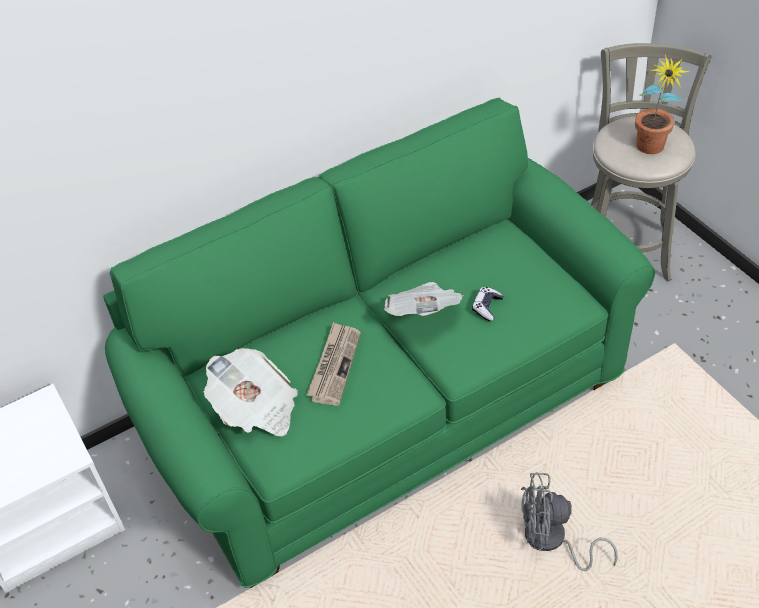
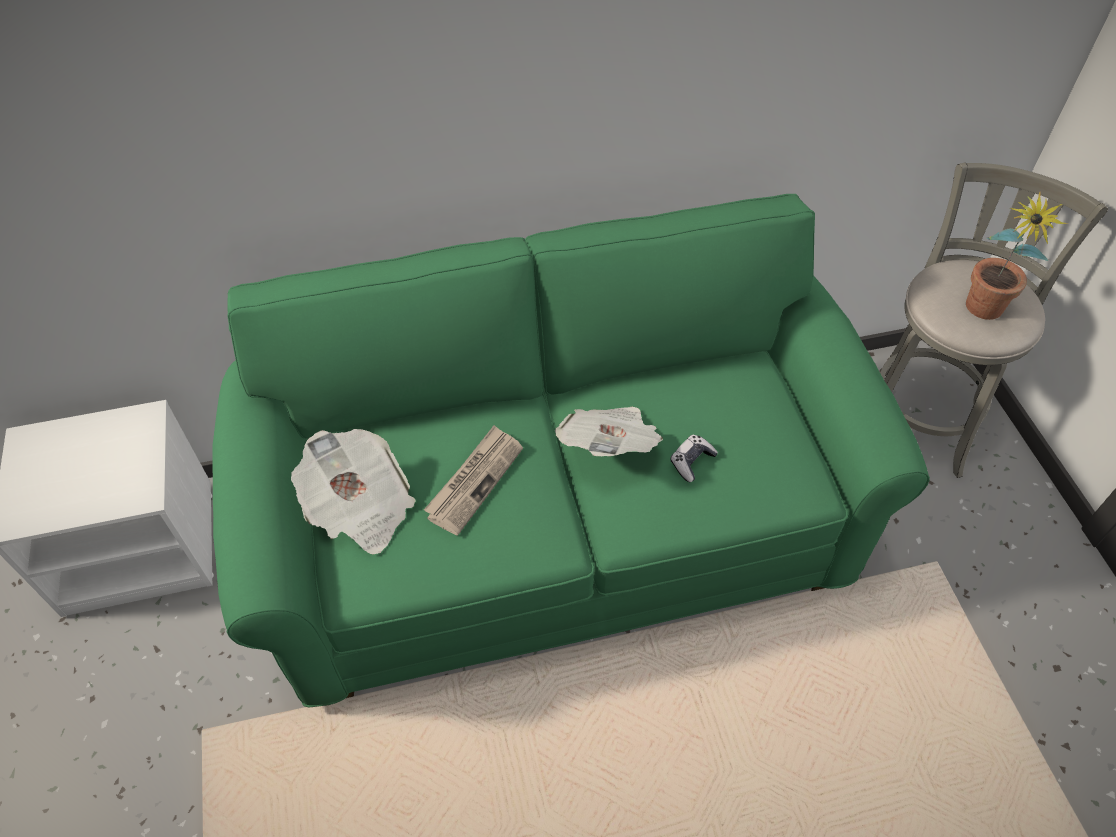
camera: 15 degrees right, 5 degrees up
(552, 541) = (687, 772): grey fan -> none

